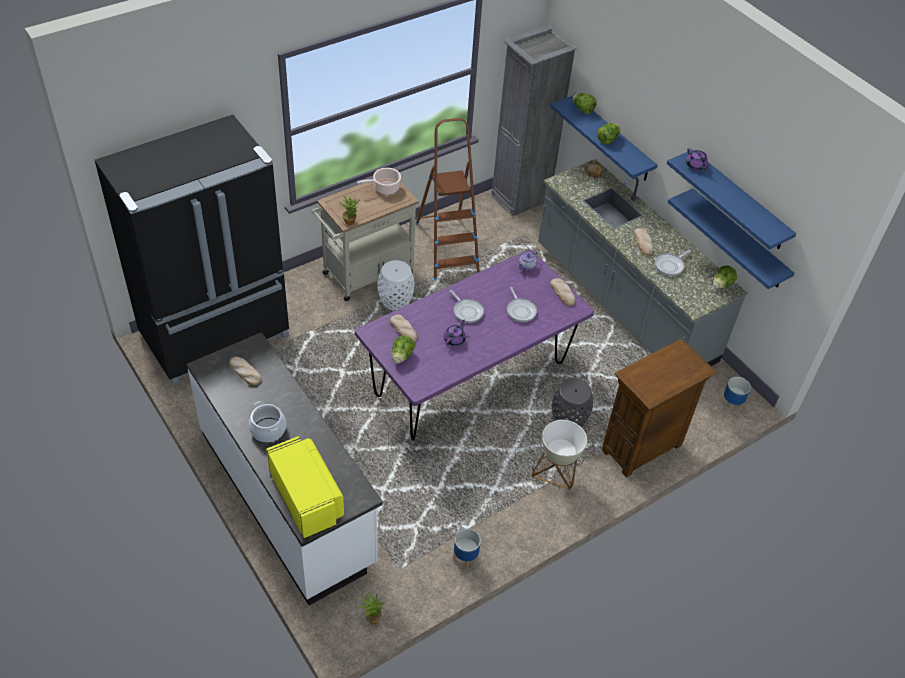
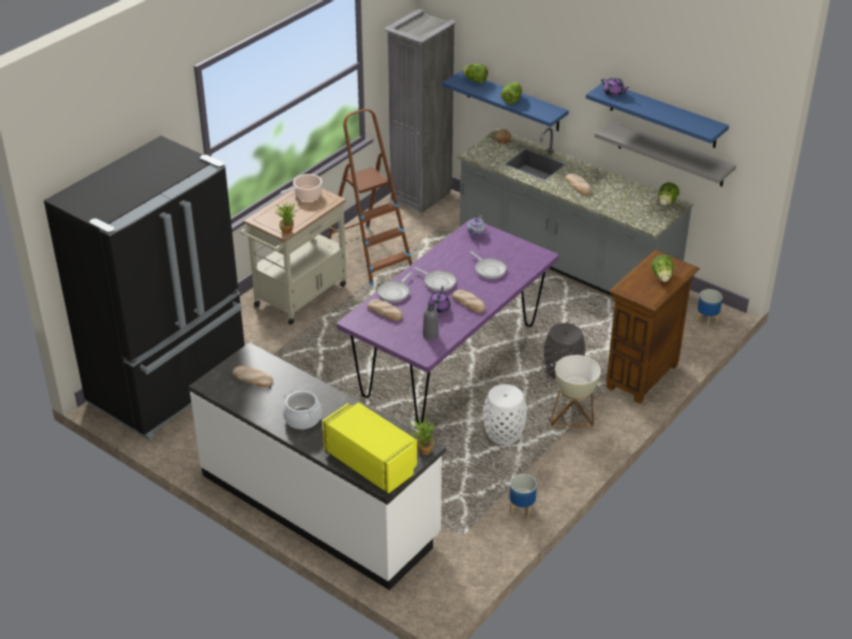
camera: 15 degrees left, 10 degrees down
(371, 617) = (456, 582): potted plant -> potted plant (422, 449)
(395, 301) = (341, 312): white stool -> white stool (503, 434)
(402, 356) = (395, 333): lettuce -> lettuce (662, 277)
(433, 367) = (430, 335): none -> grey bottle
(562, 293) = (521, 246): bread -> bread (469, 303)
(670, 265) = (612, 198): frying pan -> frying pan (395, 292)
(738, 239) = (671, 154): blue shelf -> grey shelf

